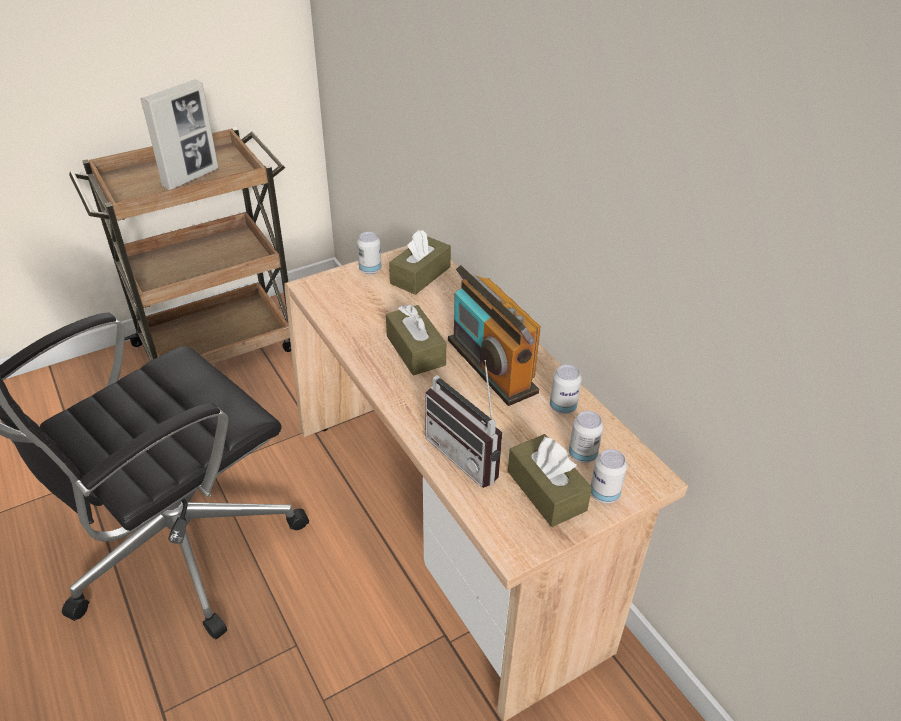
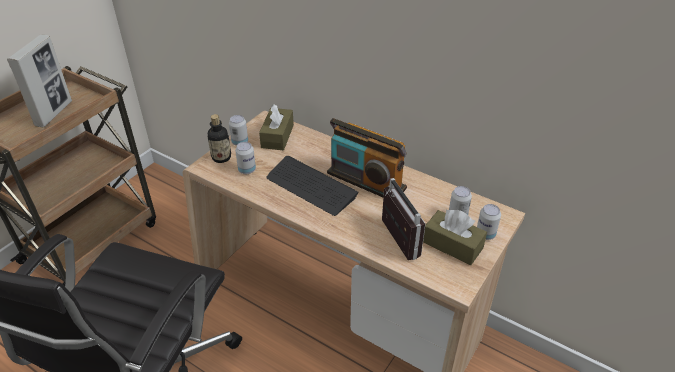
camera: 25 degrees left, 0 degrees up
(335, 281) = (221, 157): none -> bottle
(415, 350) = (311, 187): brown tissue box -> keyboard
(470, 454) = (393, 240): radio -> radio turned 135 degrees counterclockwise
(562, 407) = (426, 191): can -> can (247, 170)

